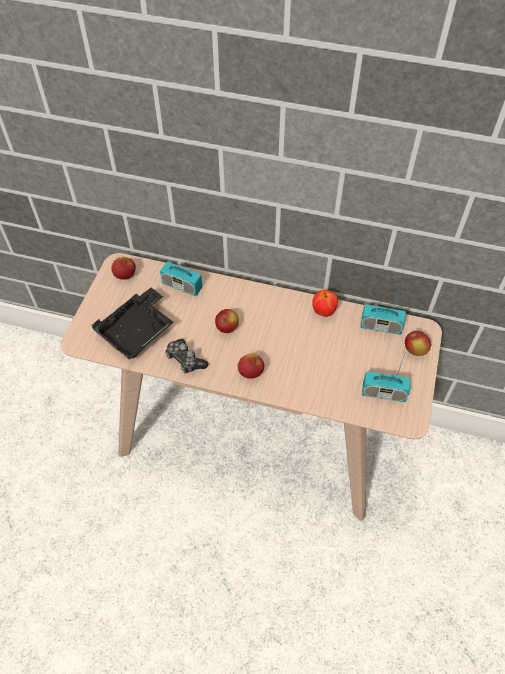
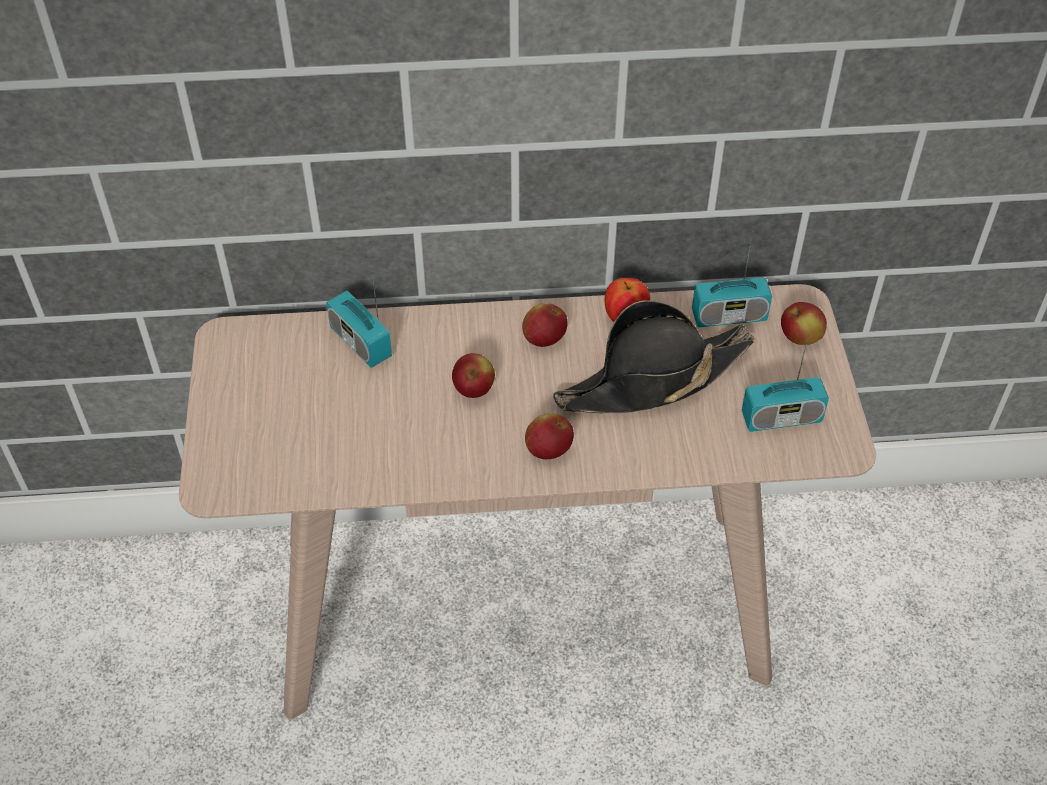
camera: 20 degrees left, 5 degrees down
(125, 275) = (247, 353): apple -> apple (544, 339)
(137, 331) = (315, 440): black tray -> none
(182, 286) = (360, 343): radio -> radio turned 45 degrees clockwise
(185, 360) = (425, 463): game controller -> none
(323, 350) = (653, 379): none -> black hat

